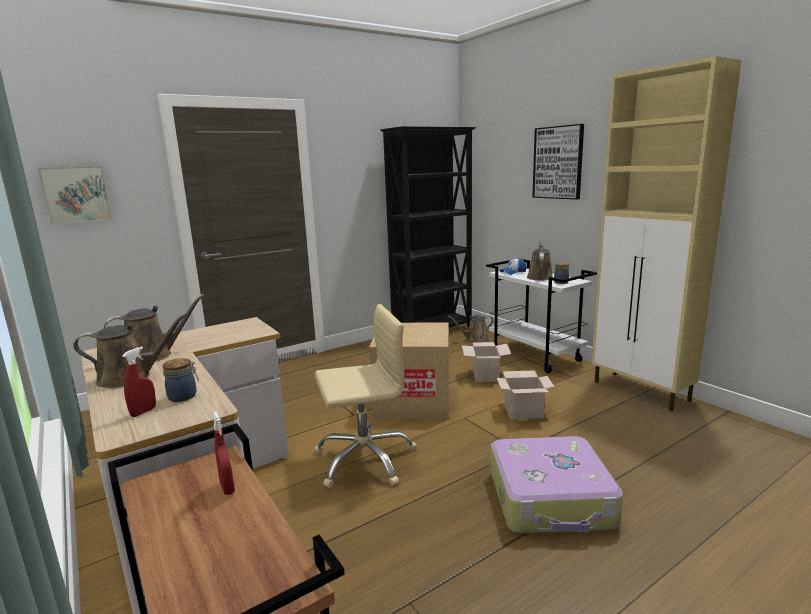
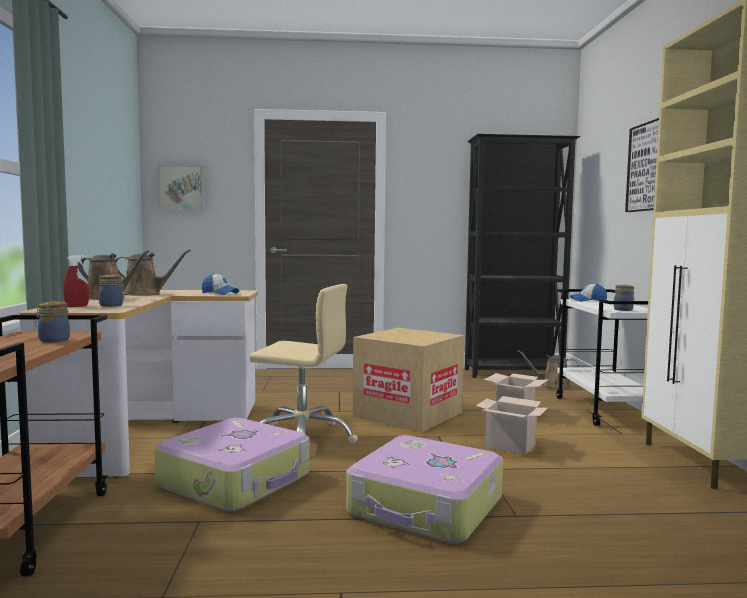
camera: 30 degrees right, 10 degrees down
(227, 488) = (53, 340): red spray bottle -> jar
(236, 334) = (220, 293): none -> cap
(376, 536) = (236, 480): none -> suitcase
(539, 277) = (609, 305): brown watering can -> none

